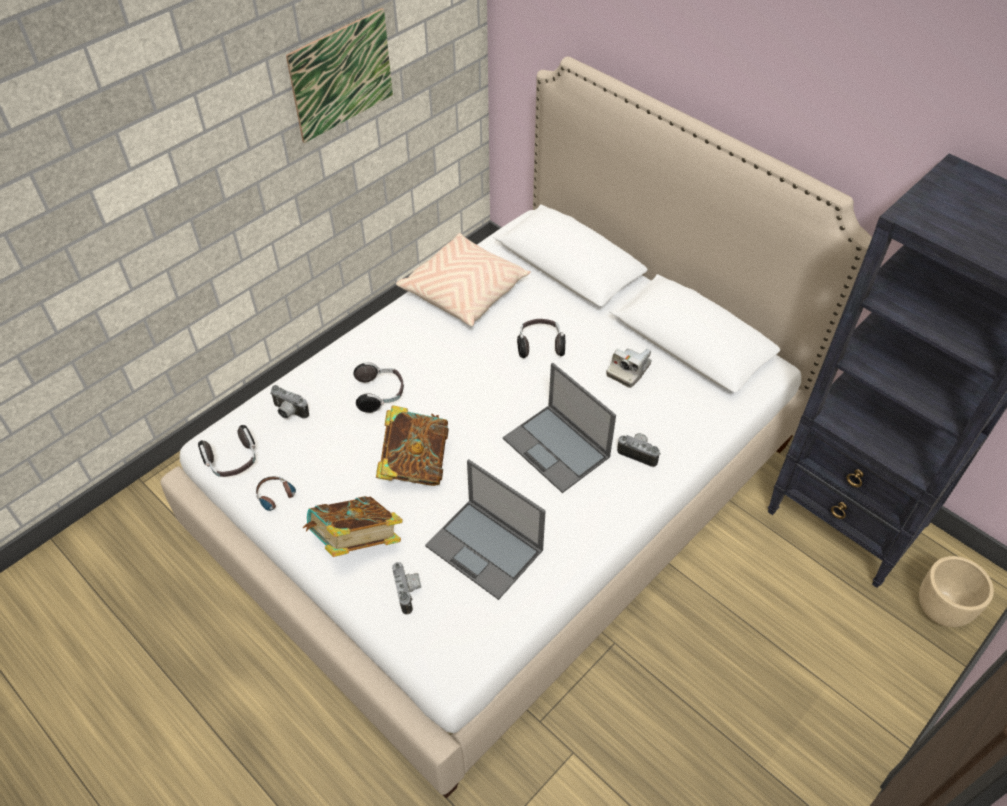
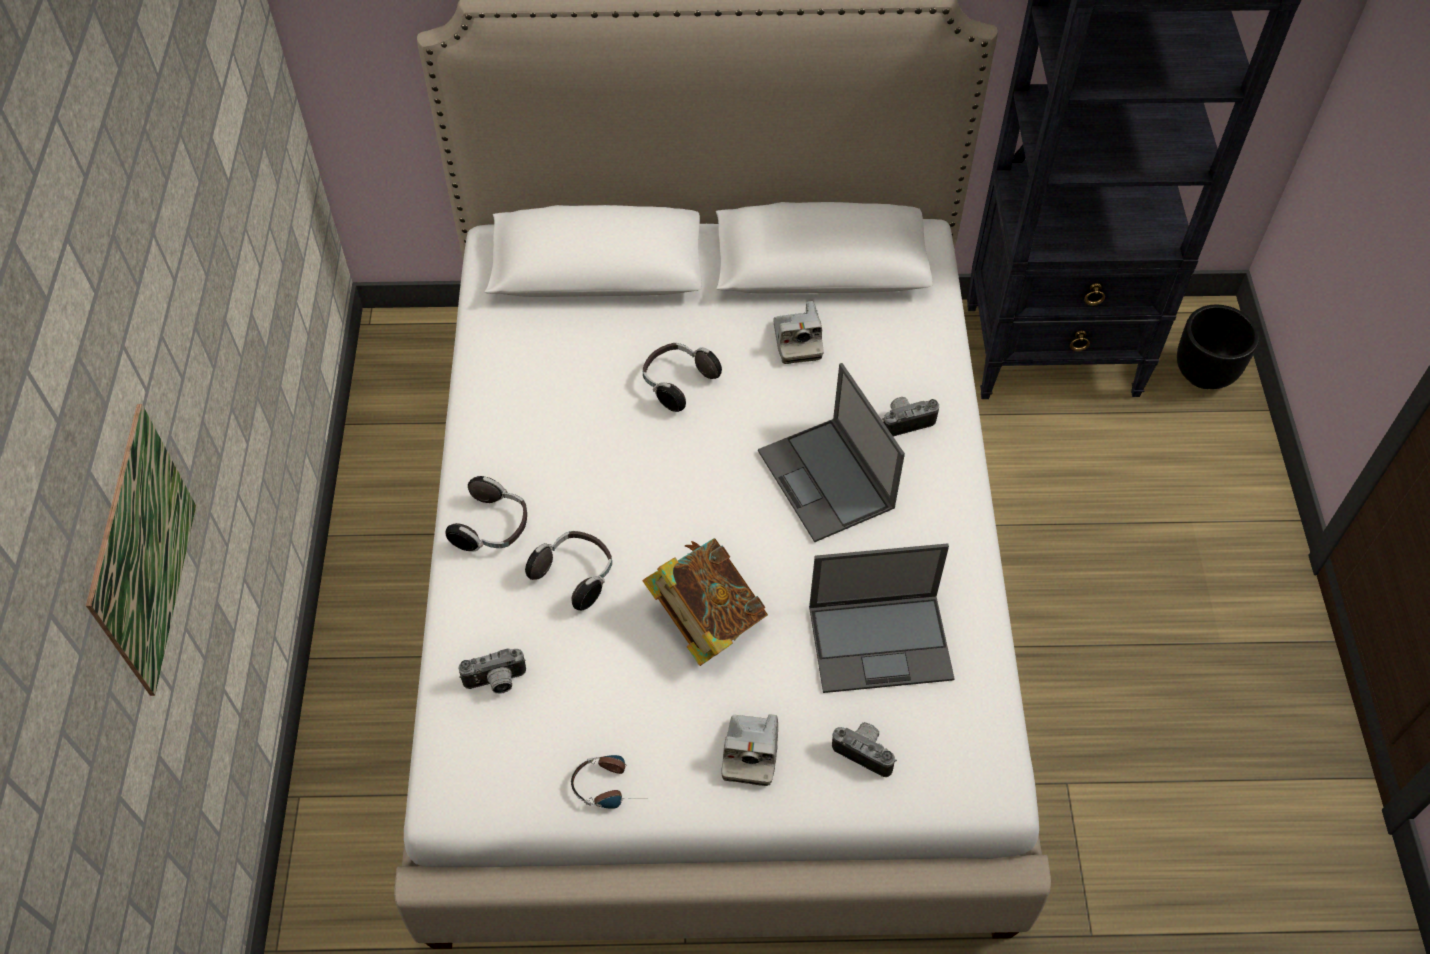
camera: 45 degrees left, 5 degrees up
(233, 462) = (503, 793): headphones -> headphones (493, 527)
(342, 75) = (211, 195): picture -> picture (143, 551)
(356, 542) = (750, 753): book -> camera
(464, 291) = (518, 383): beige pillow -> none
(557, 448) = (827, 480): laptop -> laptop turned 60 degrees clockwise
(941, 610) = (1204, 374): beige planter -> black planter

